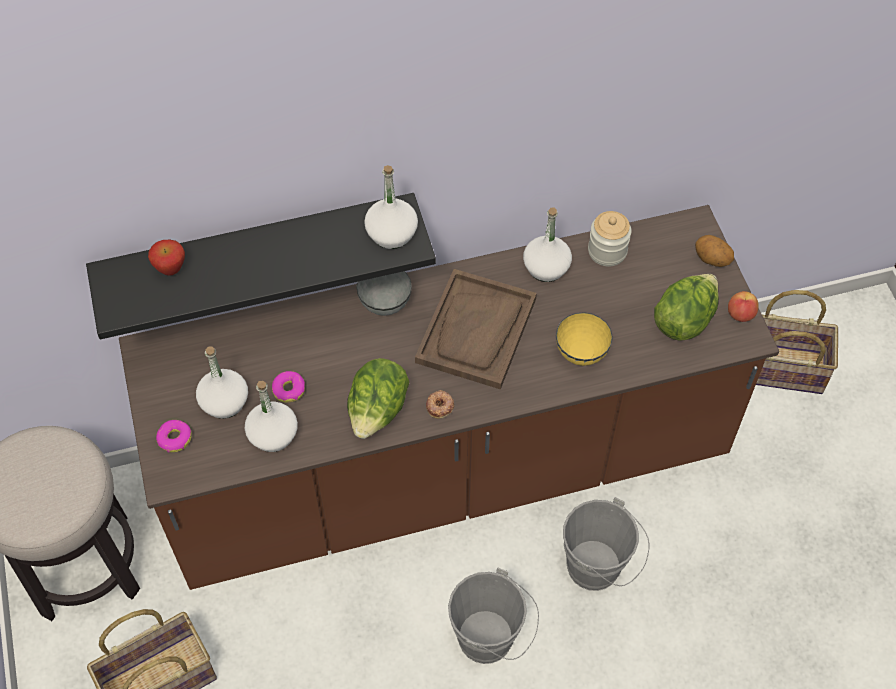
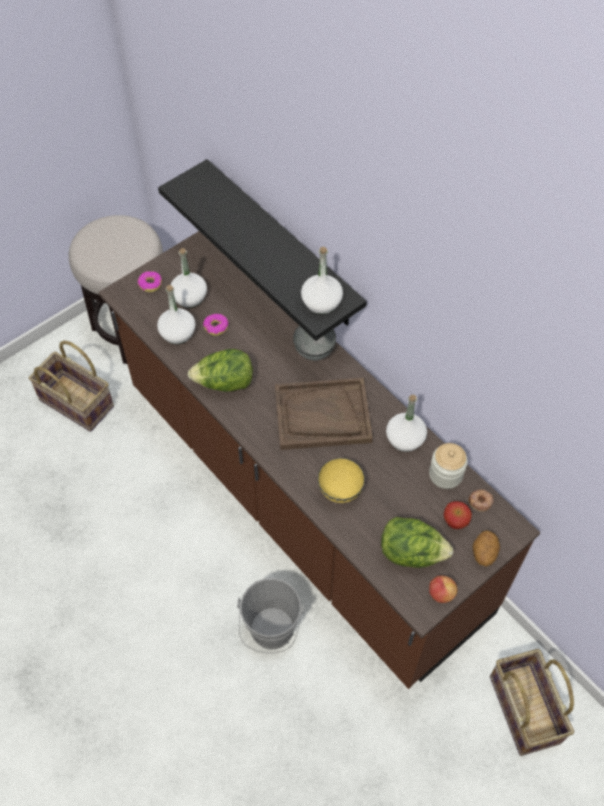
camera: 65 degrees right, 0 degrees up
(171, 269) = (224, 200): apple -> apple (454, 523)
(440, 406) = (247, 418): donut -> donut (480, 501)
(491, 640) = (184, 582): grey bucket -> none

